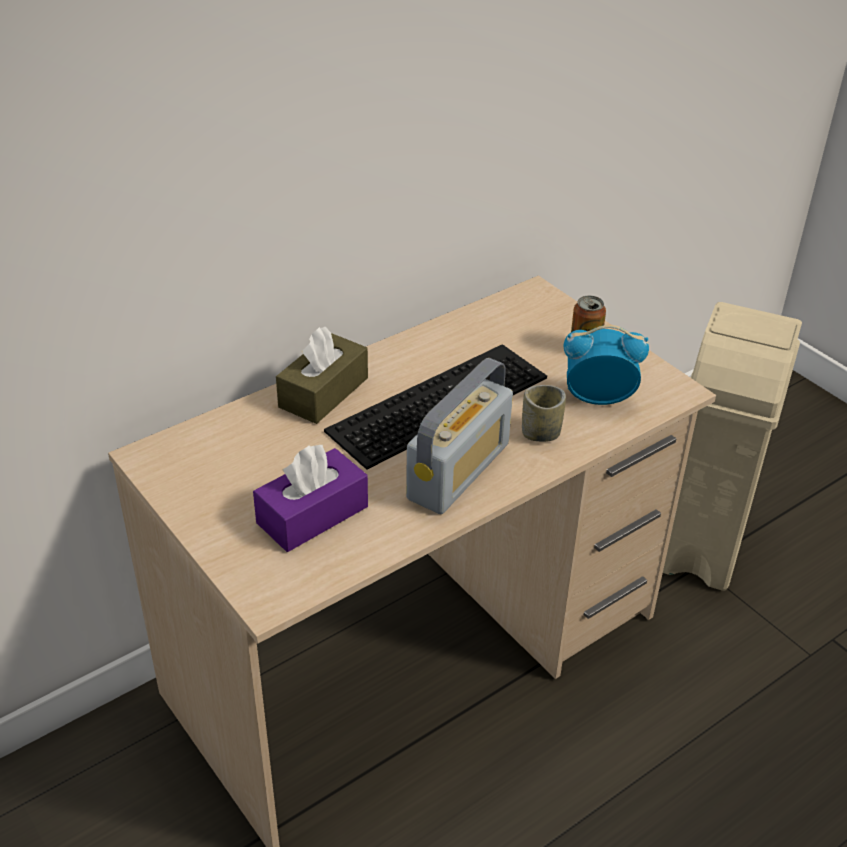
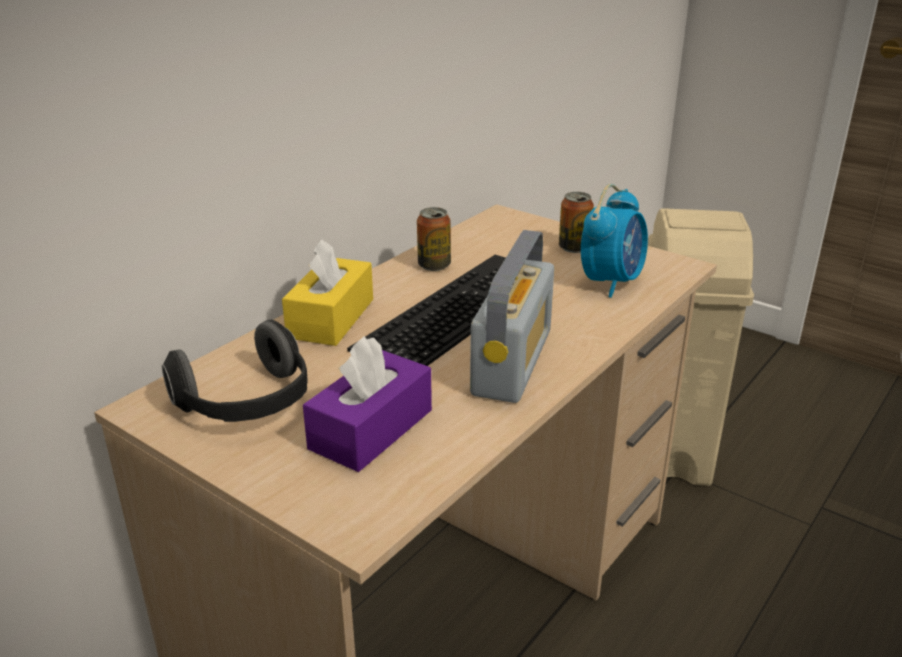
camera: 15 degrees left, 10 degrees down
(225, 470) = (248, 404): none -> headphones
(323, 392) = (331, 318): brown tissue box -> yellow tissue box
(440, 347) = (434, 265): none -> can
(540, 433) = (575, 317): cup -> none
(597, 398) = (611, 282): alarm clock -> alarm clock turned 135 degrees clockwise

